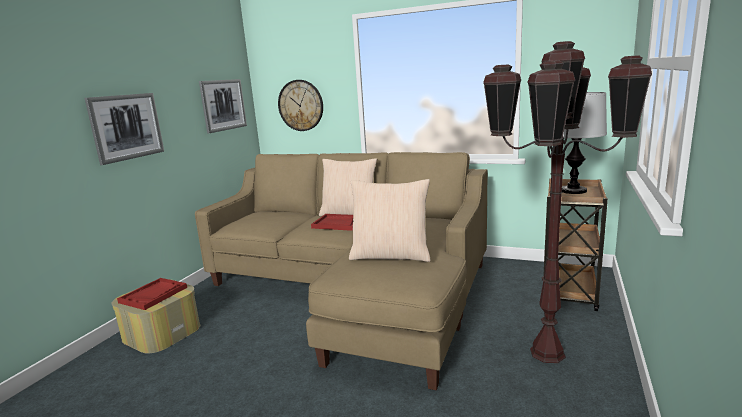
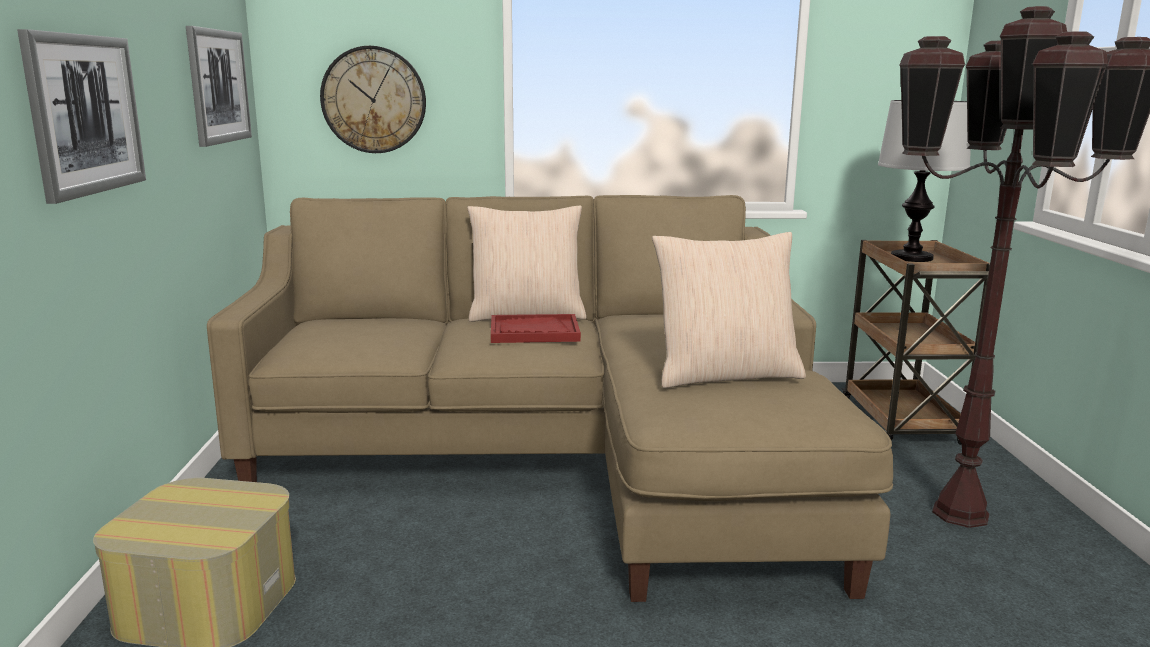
camera: 25 degrees left, 0 degrees up
(153, 295) = (196, 514): red tray -> none

